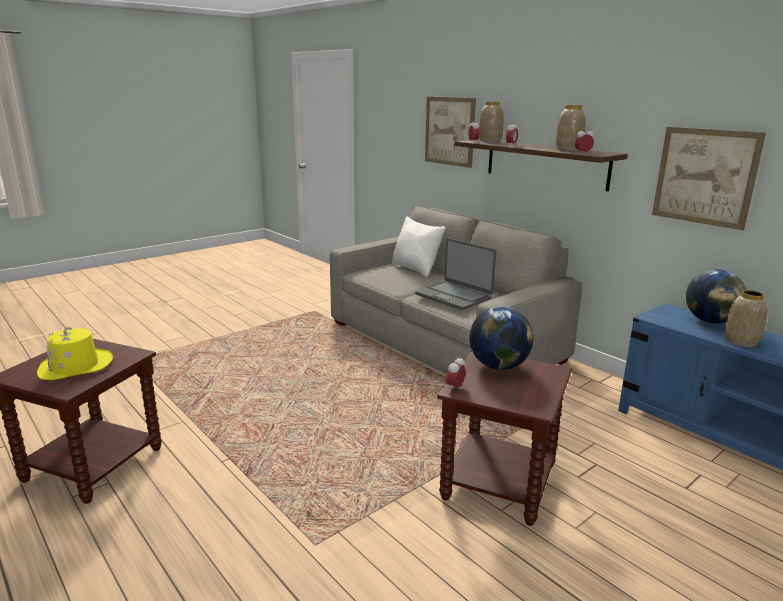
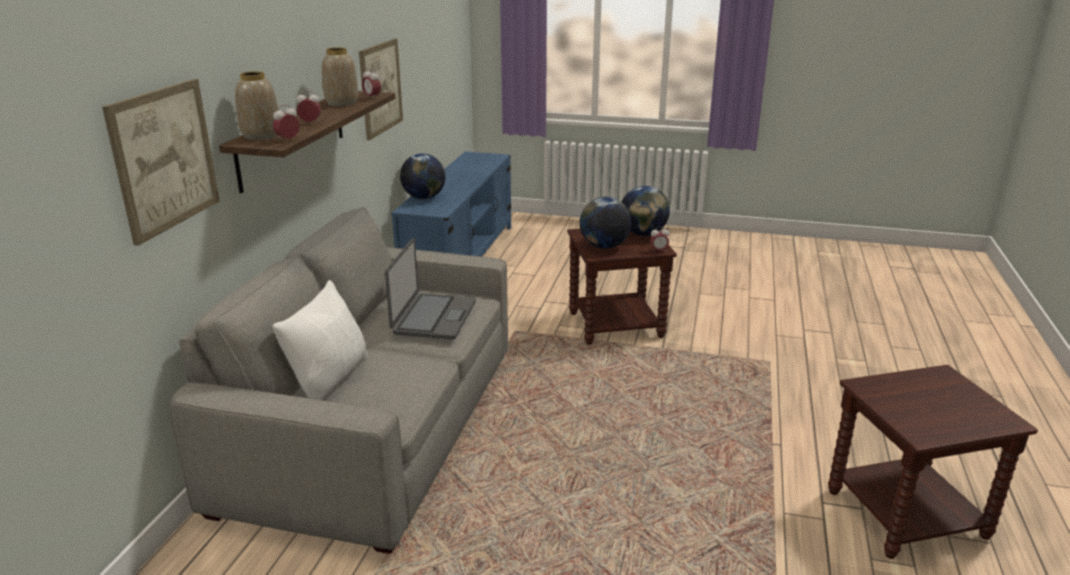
camera: 125 degrees left, 5 degrees up
(75, 366) = (933, 399): yellow hat -> none
(516, 400) = (643, 234): none -> globe
(740, 342) = (458, 189): vase -> none

